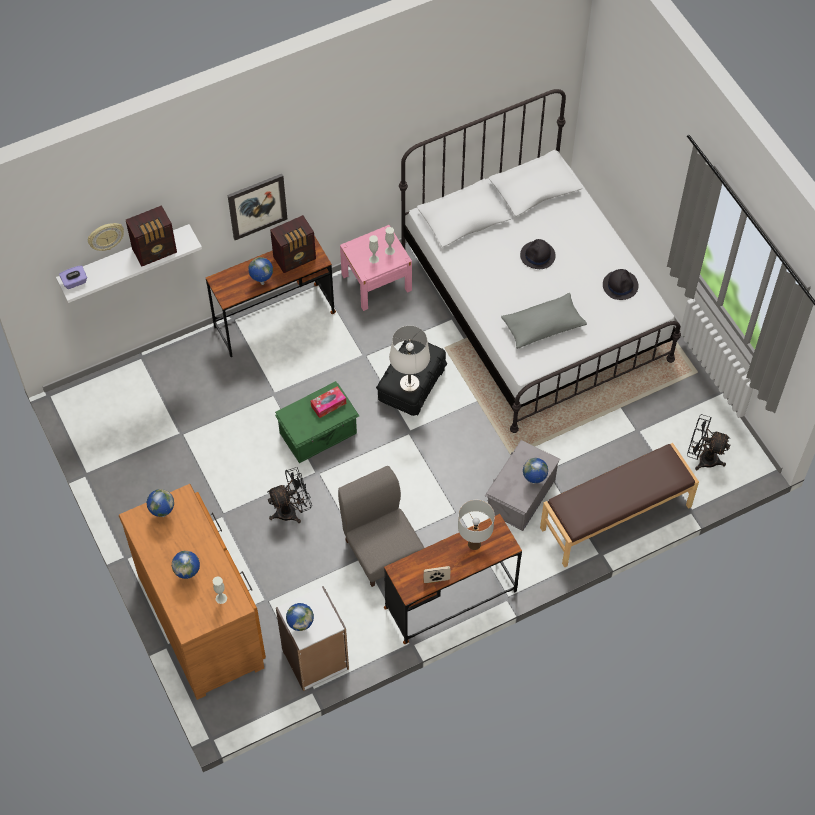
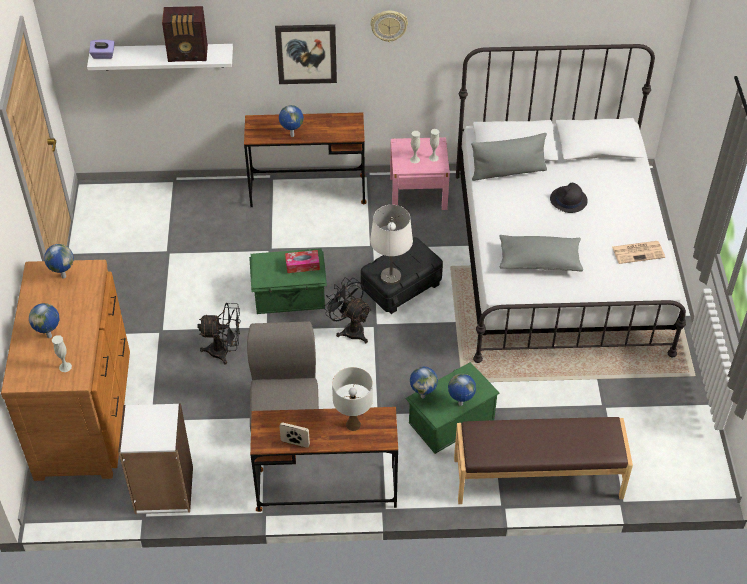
camera: 25 degrees right, 10 degrees down
(105, 236) = (144, 20): wall clock -> wall clock (389, 25)
(295, 258) = (334, 126): radio -> none
(301, 627) = (135, 432): globe -> globe (423, 396)
(471, 246) = (508, 171): none -> grey pillow
(520, 495) = (450, 420): grey storage box -> green storage box
(620, 285) = (638, 252): black hat -> newspaper
(702, 458) = (659, 457): black fan -> black fan (350, 329)

